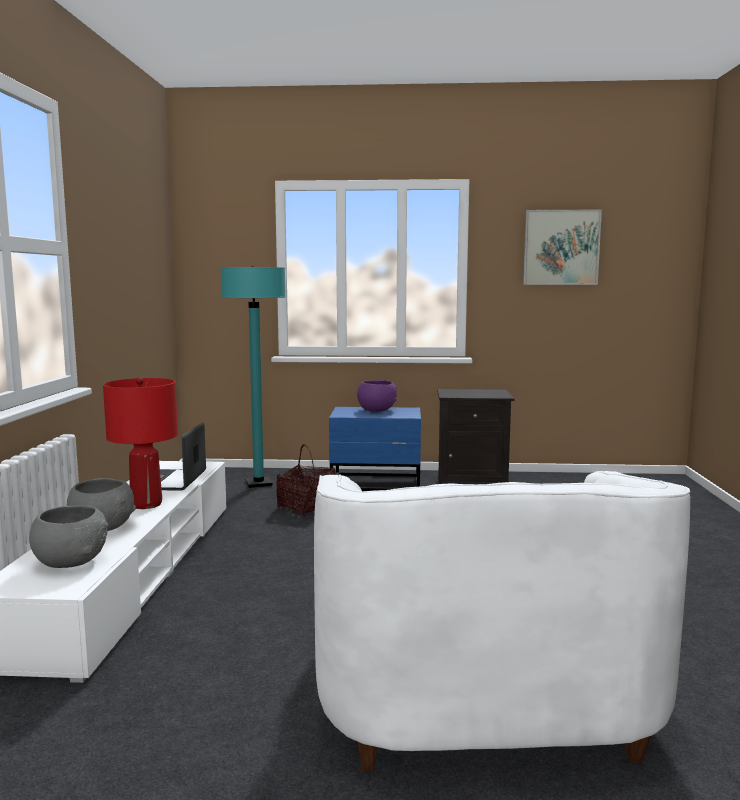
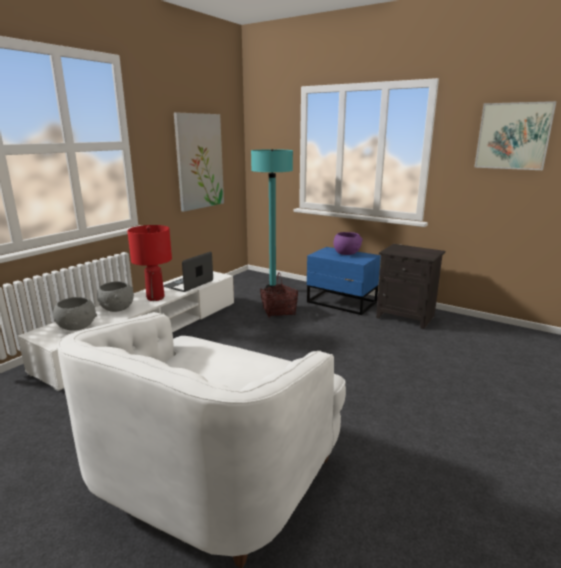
camera: 30 degrees right, 10 degrees up
(135, 285) = (199, 161): none -> picture

